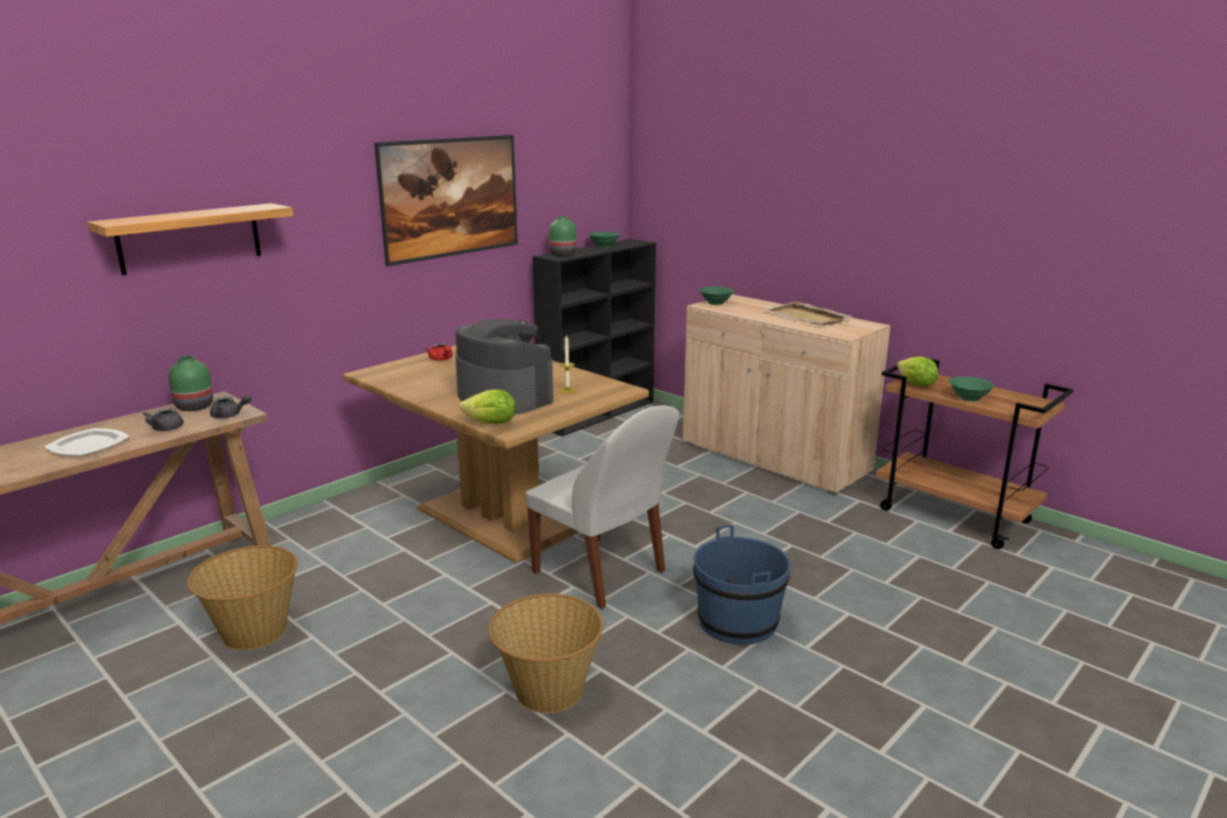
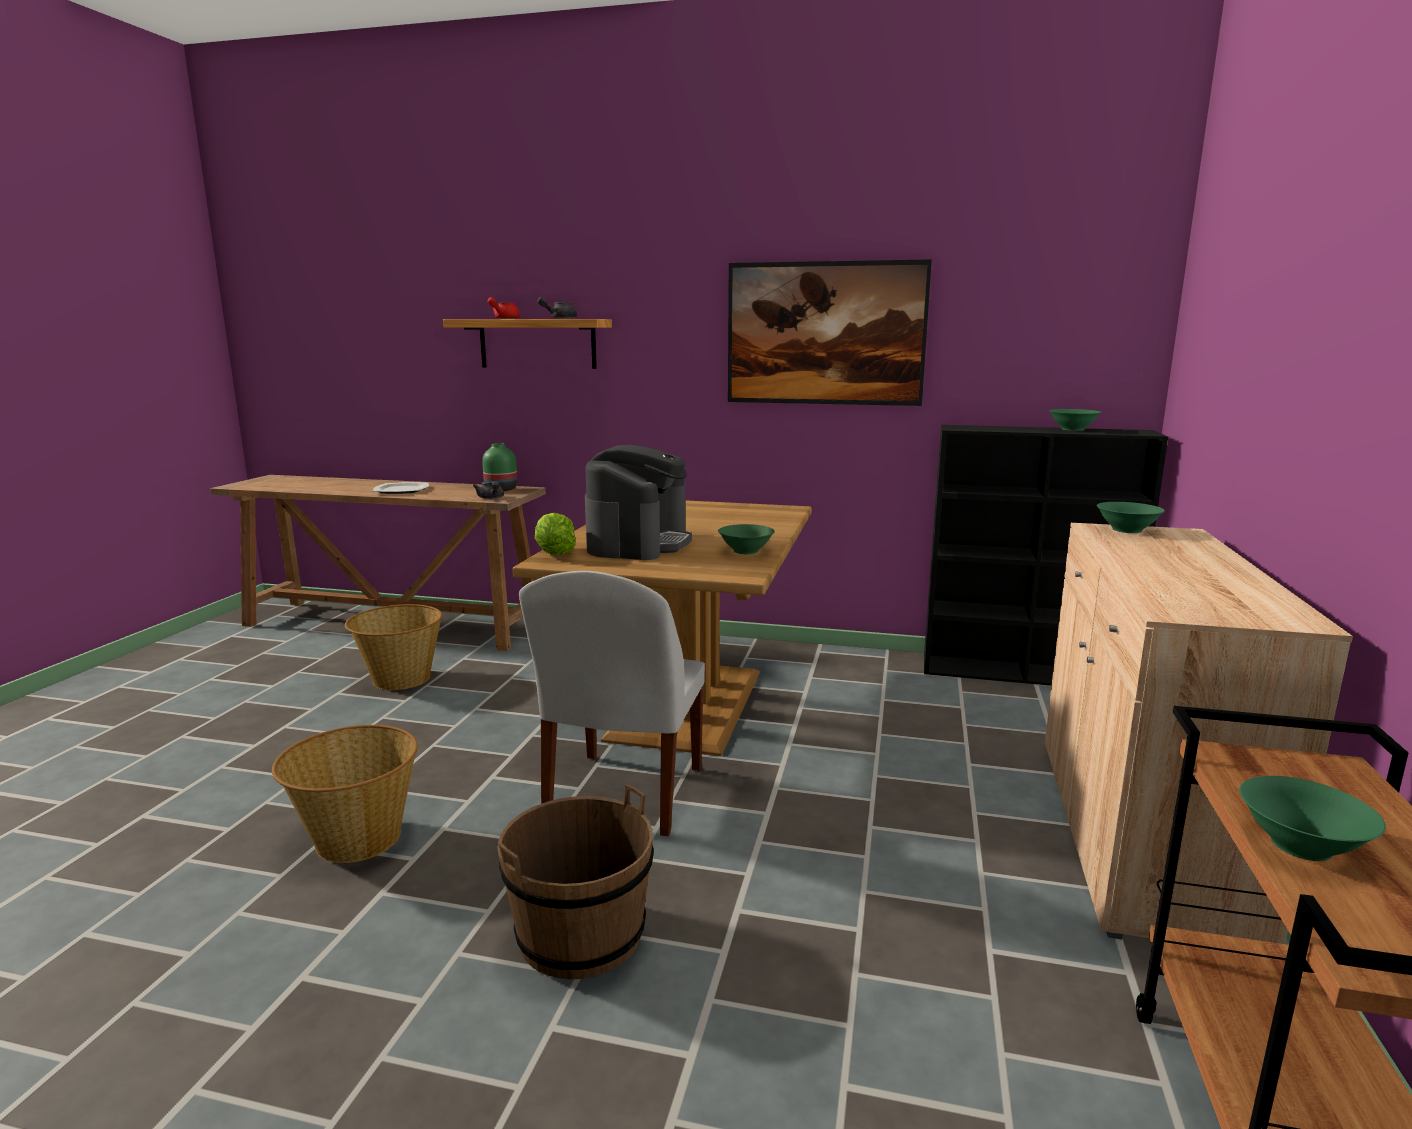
camera: 60 degrees right, 5 degrees down
(164, 429) = (447, 494): grey teapot -> grey teapot (559, 318)
(442, 359) = (717, 509): red teapot -> red teapot (504, 318)
(562, 255) = (977, 427): green vase -> none
(567, 390) = (697, 557): candle -> none
(572, 377) = (746, 551): none -> green bowl
(738, 622) = (581, 935): blue bucket -> brown bucket
(807, 317) = (1209, 578): beige tray -> none
(916, 385) = (1247, 768): lettuce -> none

